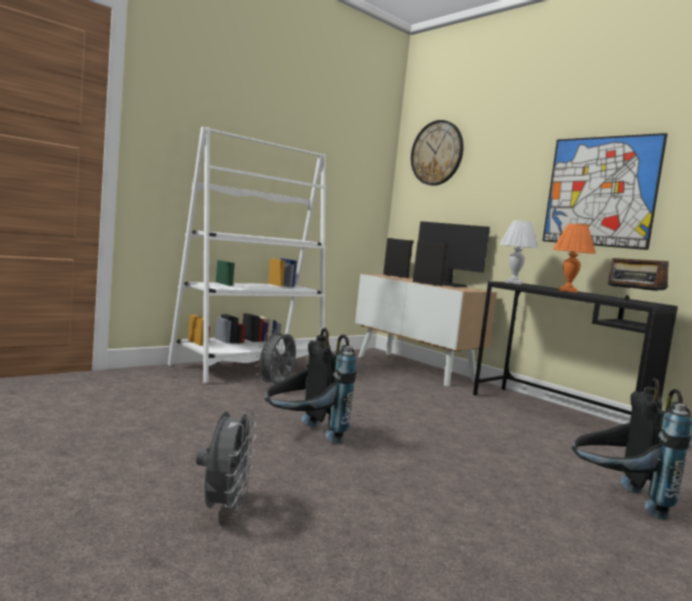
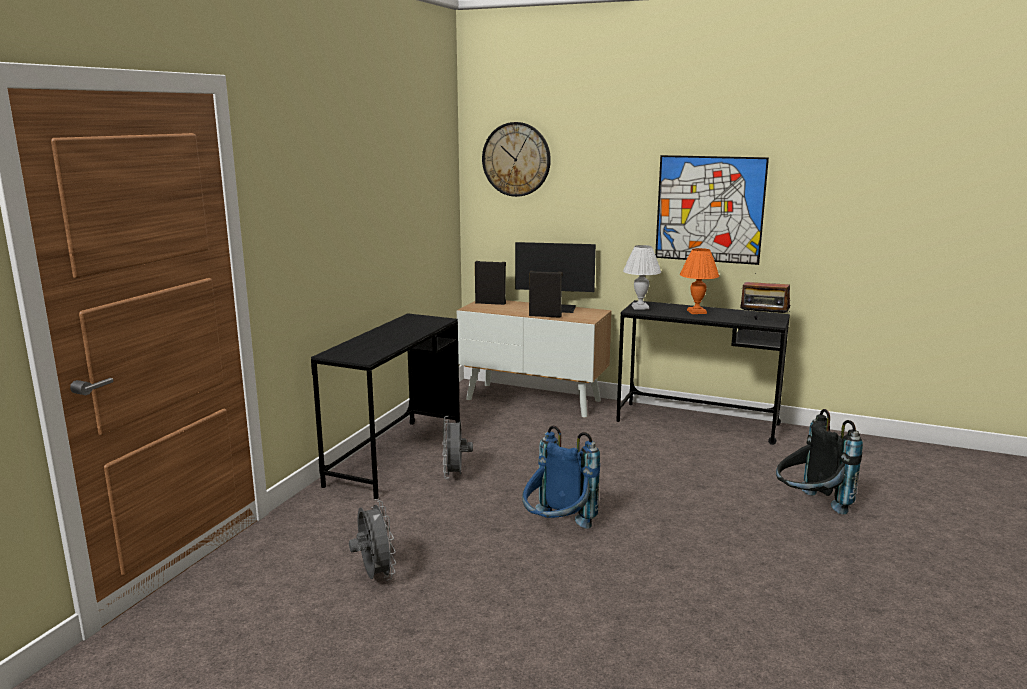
camera: 25 degrees left, 10 degrees up
(224, 509) = (601, 628): grey fan -> grey fan (374, 576)
(249, 368) = (396, 457): white bookcase -> black desk
(303, 436) = (557, 531): black backpack -> blue backpack

